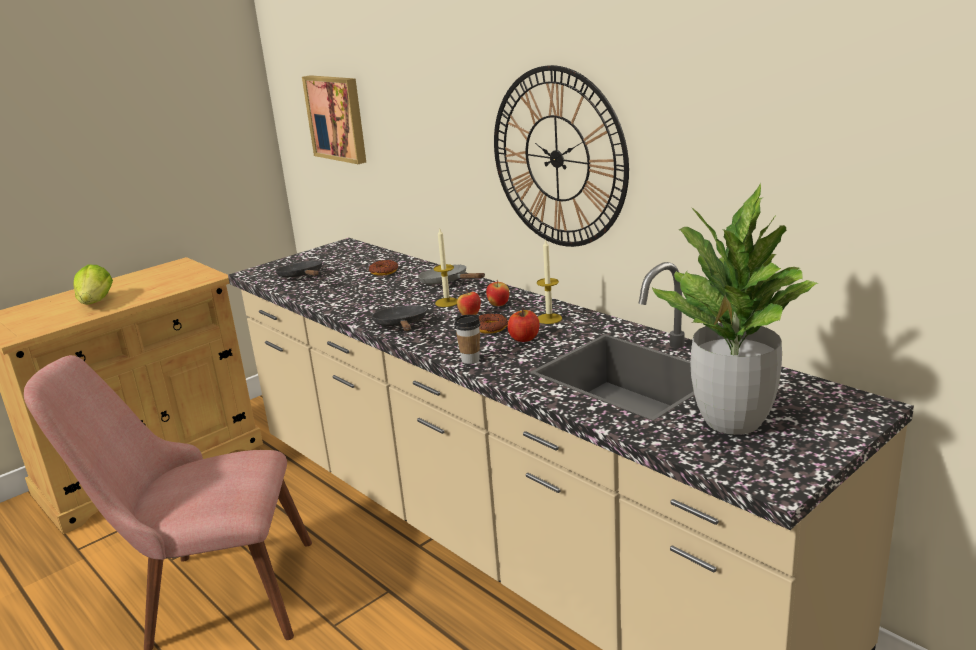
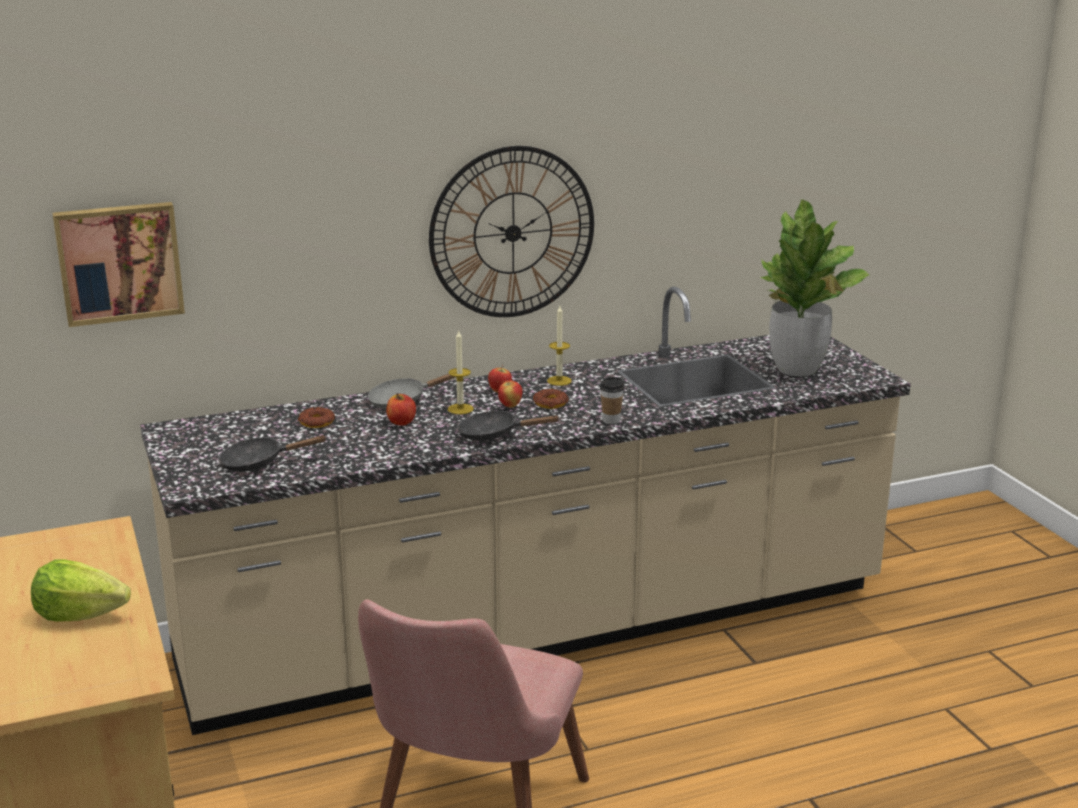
camera: 70 degrees left, 0 degrees up
(524, 338) = (591, 396): apple -> apple (401, 422)

